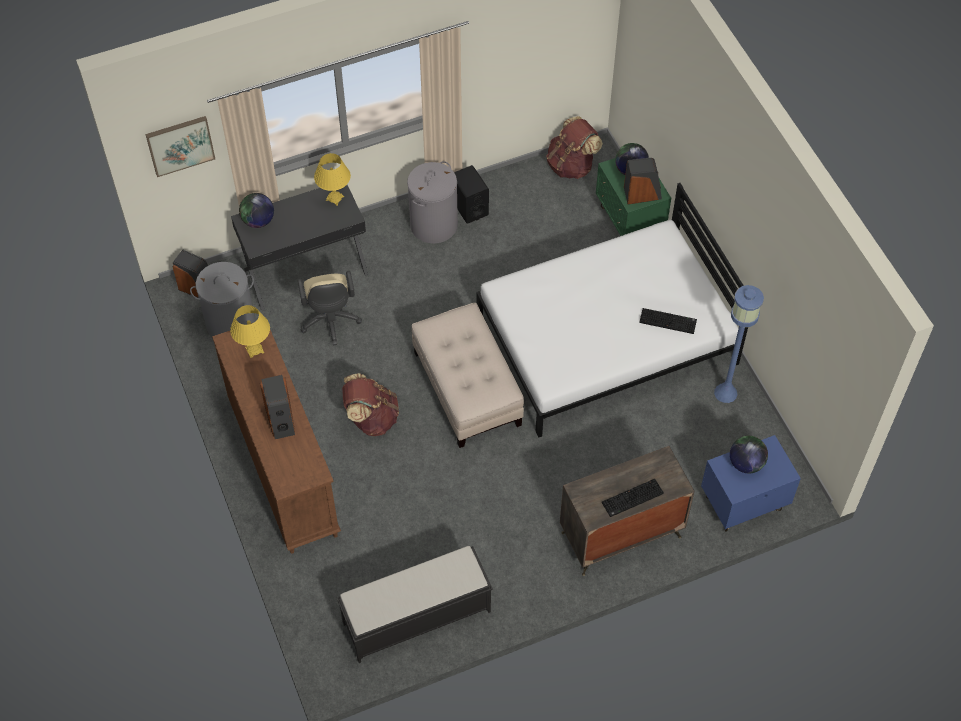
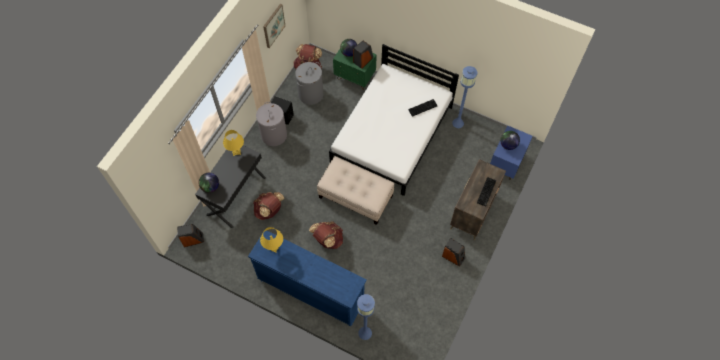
camera: 40 degrees left, 5 degrees up
(180, 145) = (160, 175): picture -> picture (273, 25)
(231, 324) = (224, 245): grey laundry basket -> grey laundry basket (311, 94)
(281, 419) = (317, 270): speaker -> speaker (453, 256)
(283, 468) = (310, 291): brown dresser -> blue dresser
(301, 578) = (365, 333): none -> blue floor lamp
(330, 322) = (269, 211): beige office chair -> brown backpack
(415, 617) = (427, 311): black bench -> none

